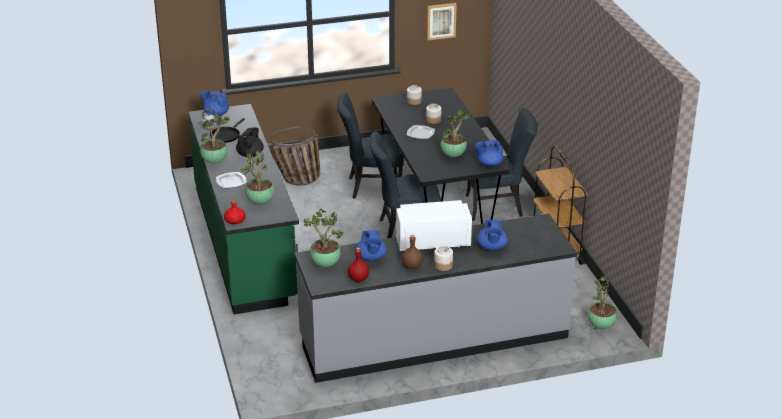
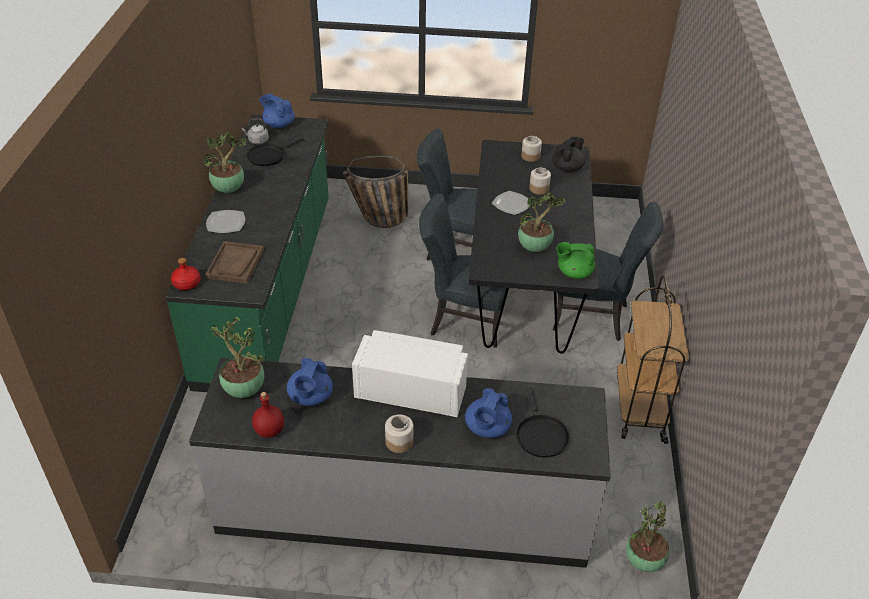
camera: 20 degrees right, 10 degrees up
(250, 154) = (276, 189): black teapot -> black teapot (567, 168)
(259, 202) = (235, 264): potted plant -> brown tray
(412, 266) = (355, 429): brown bottle -> none
(441, 21) = (595, 58): picture -> none
(488, 164) = (574, 273): blue teapot -> green teapot
(525, 243) = (540, 435): none -> black frying pan

